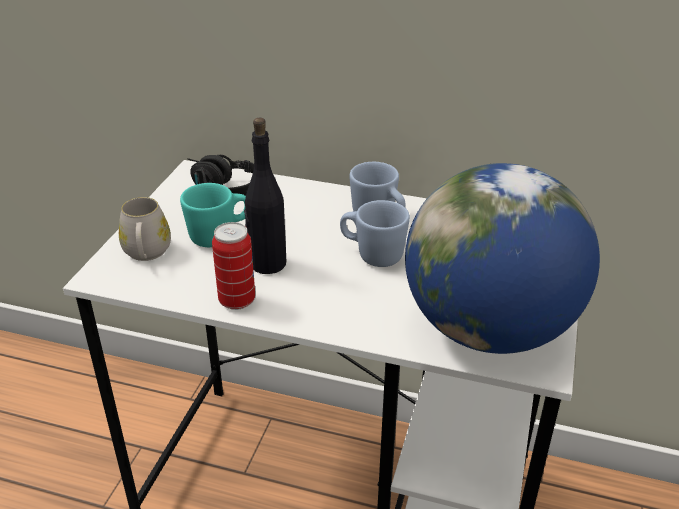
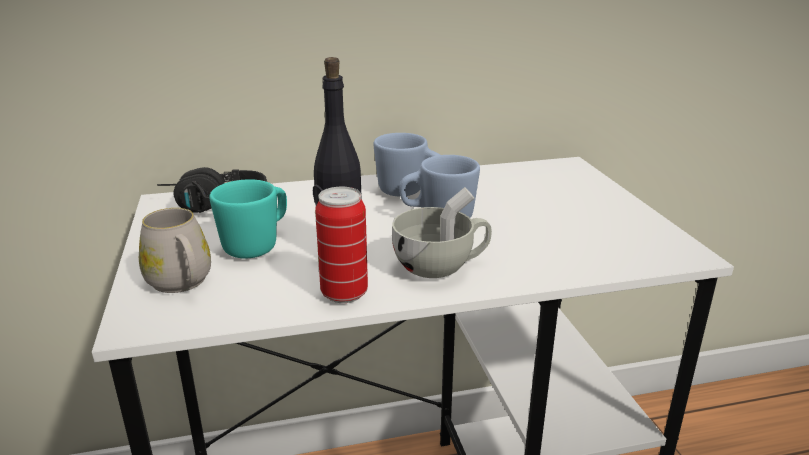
camera: 30 degrees left, 10 degrees down
(326, 302) = (441, 266): none -> white cup
(489, 329) = (610, 242): globe -> none

